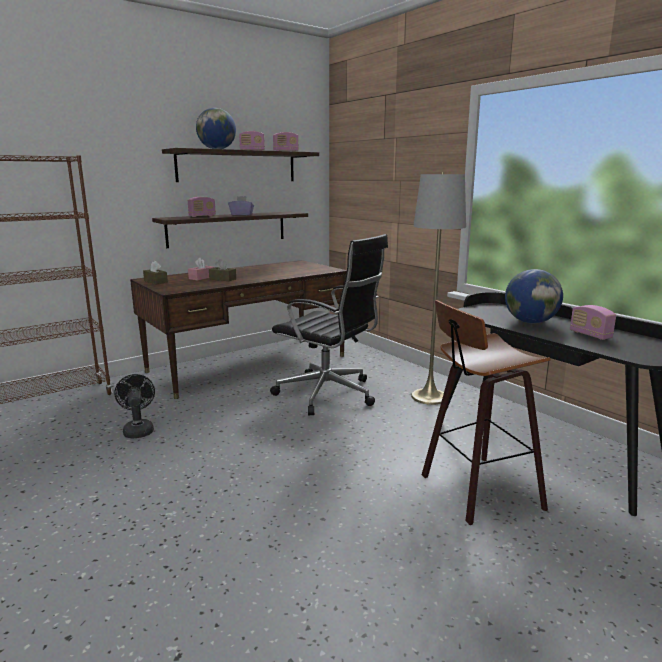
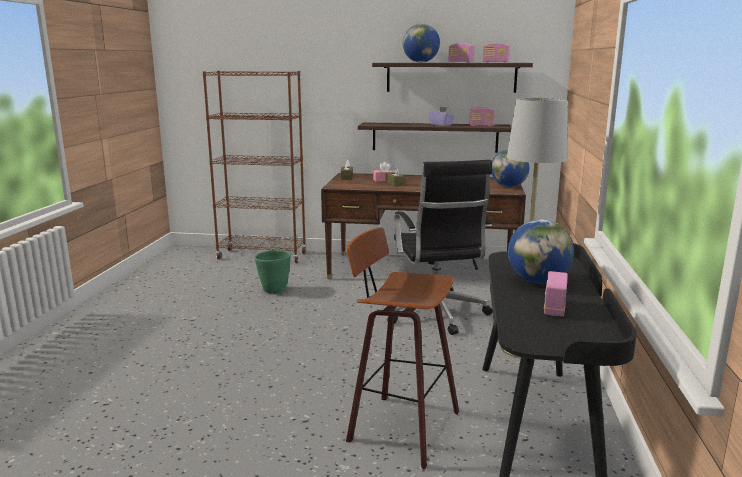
camera: 45 degrees right, 0 degrees up
(138, 429) = (274, 290): black fan -> green planter
(202, 216) = (402, 124): radio -> radio (481, 126)
(317, 266) = (508, 186): none -> globe

